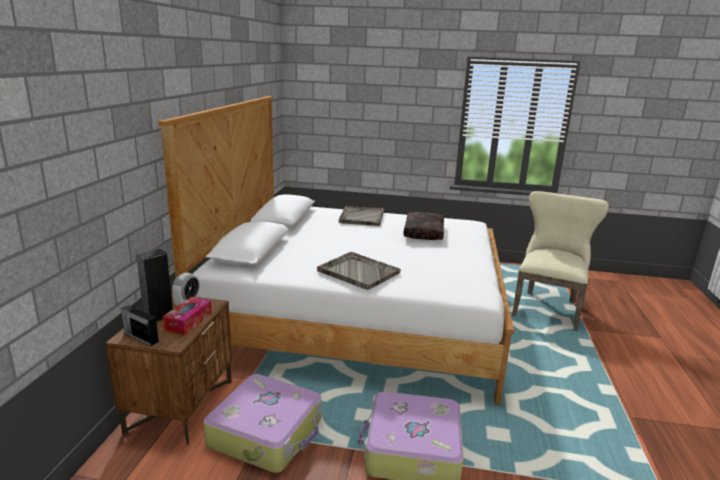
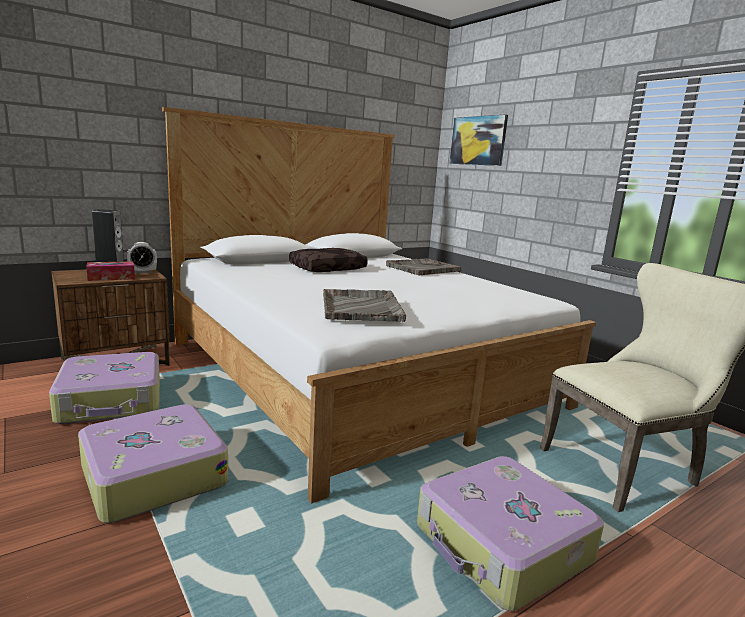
camera: 45 degrees right, 5 degrees down
(140, 337) = (70, 274): radio -> none
(330, 94) = (478, 140): none -> picture
(358, 271) = (283, 285): grey tray -> grey tray (361, 307)
(422, 232) = (451, 289): brown pillow -> brown pillow (327, 268)
(576, 371) = (502, 545): none -> suitcase

